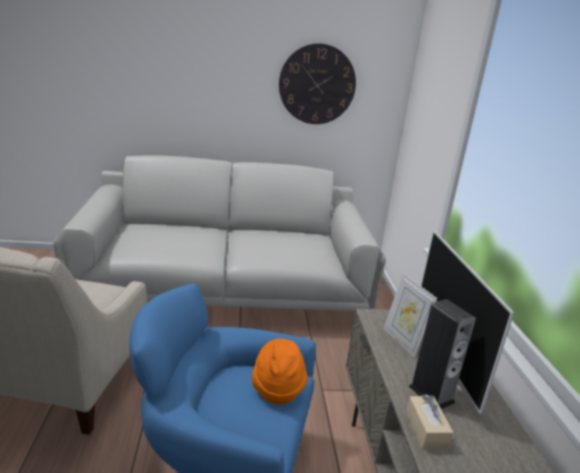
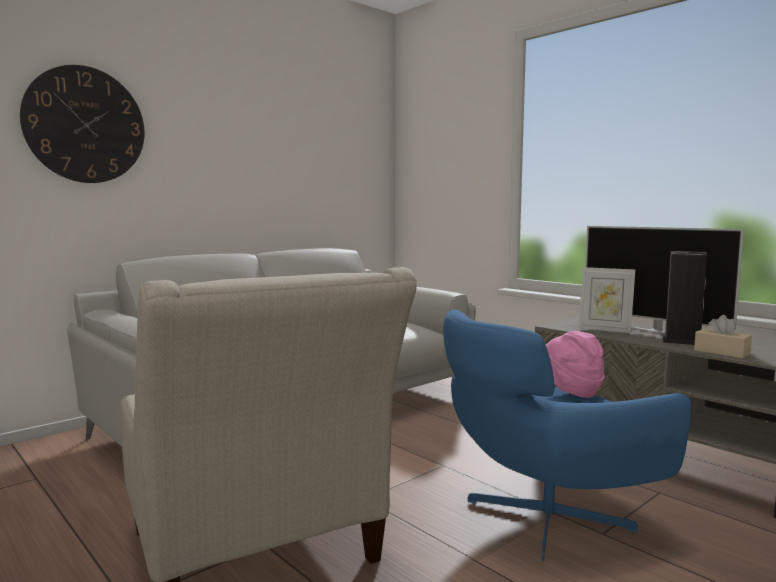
camera: 35 degrees left, 15 degrees down
(277, 389) = (570, 391): orange hat -> pink hat
(317, 84) = (318, 159): wall clock -> wall clock (85, 125)

